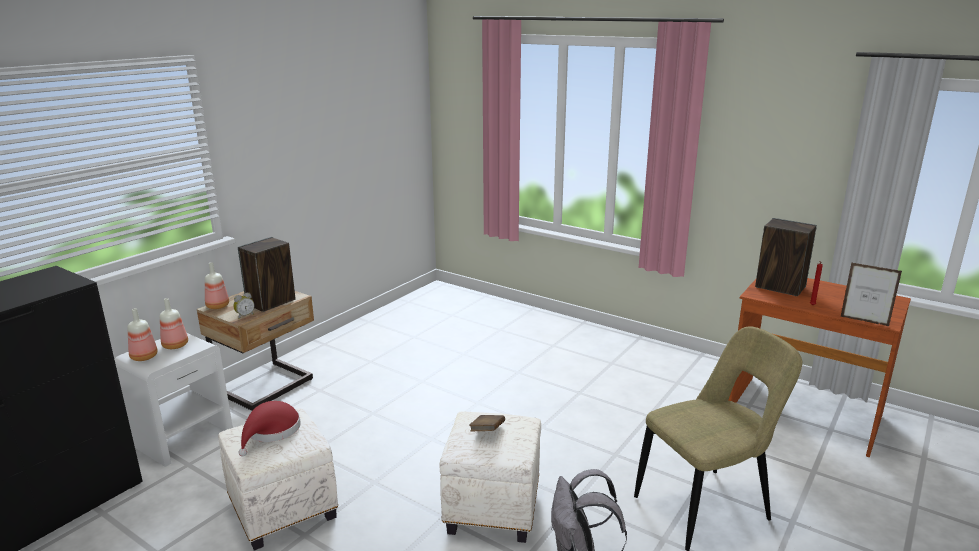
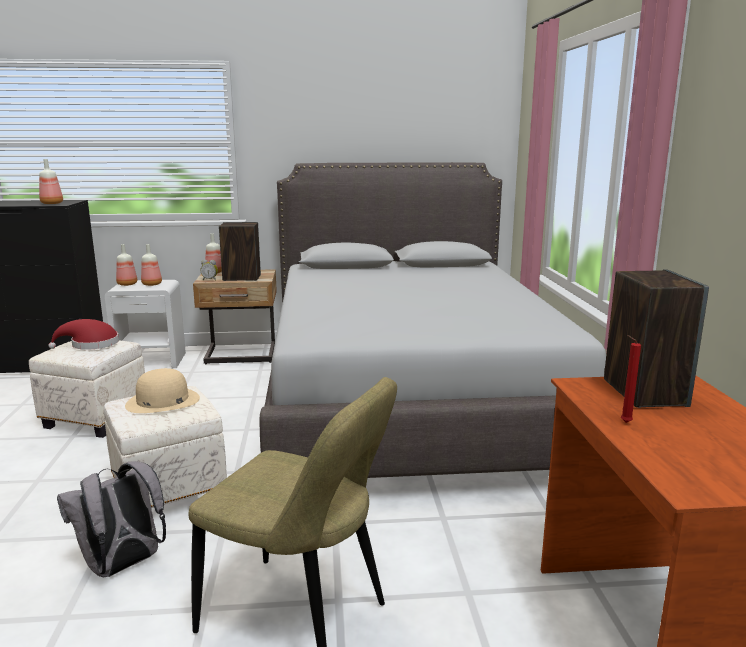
camera: 50 degrees right, 5 degrees down
(52, 285) = (52, 203): none -> bottle
(482, 357) = (409, 400): none -> grey bed
(487, 431) = (162, 401): brown book -> beige hat
(864, 321) = (650, 470): picture frame -> none

